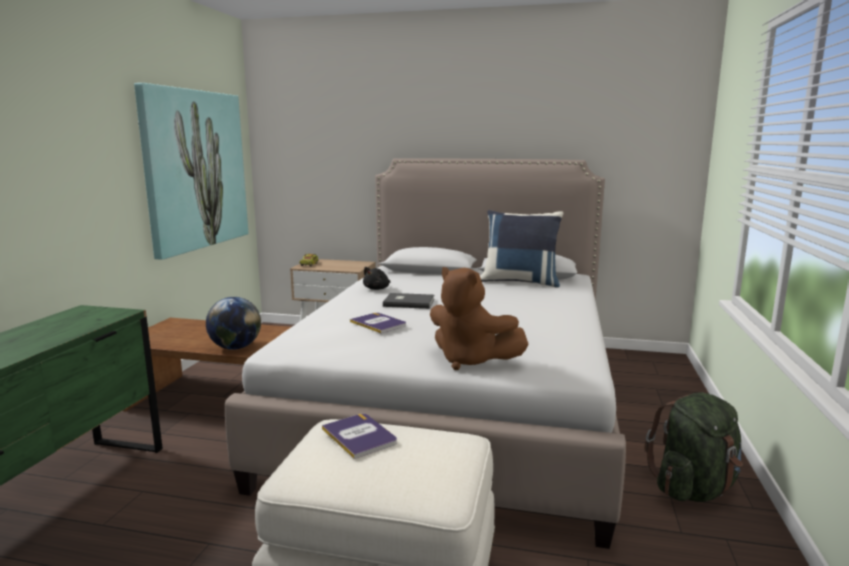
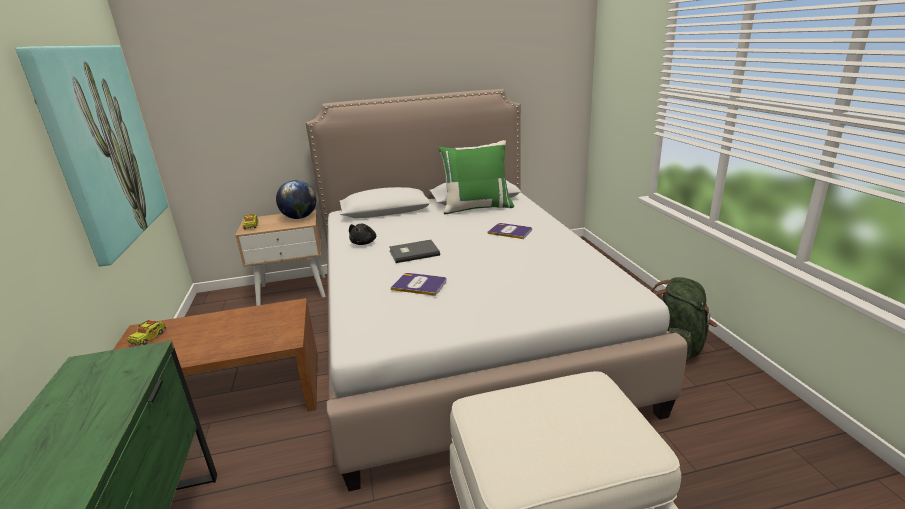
camera: 25 degrees left, 10 degrees up
(172, 327) = (148, 337): none -> toy truck
(235, 348) = (254, 343): globe -> globe (299, 217)
(359, 436) = (518, 410): book -> book (510, 231)
(470, 360) = (540, 303): brown plush toy -> none
(520, 281) = (477, 207): blue pillow -> green pillow

